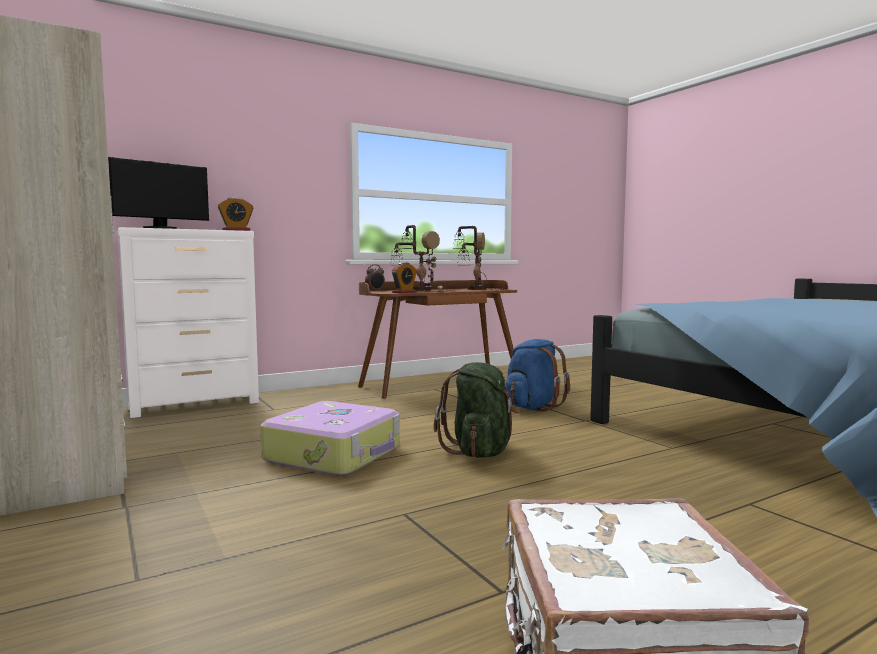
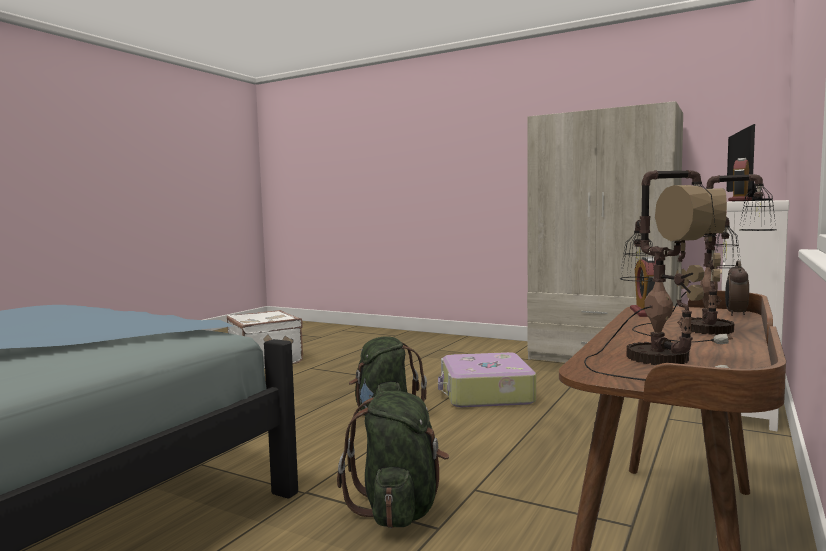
camera: 150 degrees right, 0 degrees up
(533, 407) = (399, 509): blue backpack -> green backpack

